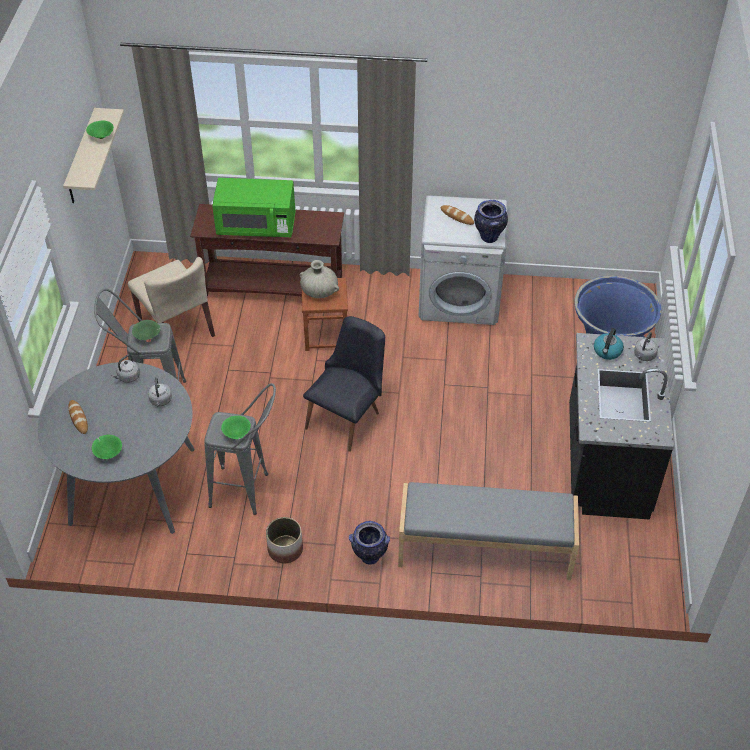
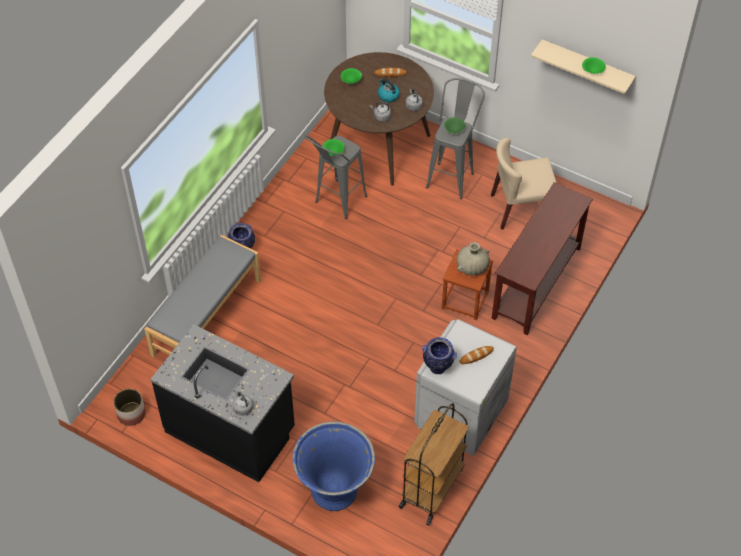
camera: 115 degrees right, 5 degrees up
(133, 486) = (378, 146): grey dining table -> brown dining table
(256, 225) = (546, 226): green microwave -> none
(285, 549) = (277, 209): planter -> planter (131, 414)
(348, 416) = (371, 283): black chair -> none
(550, 292) = (433, 486): none -> brown cart
(607, 351) = (262, 385): kettle -> kettle (388, 96)

